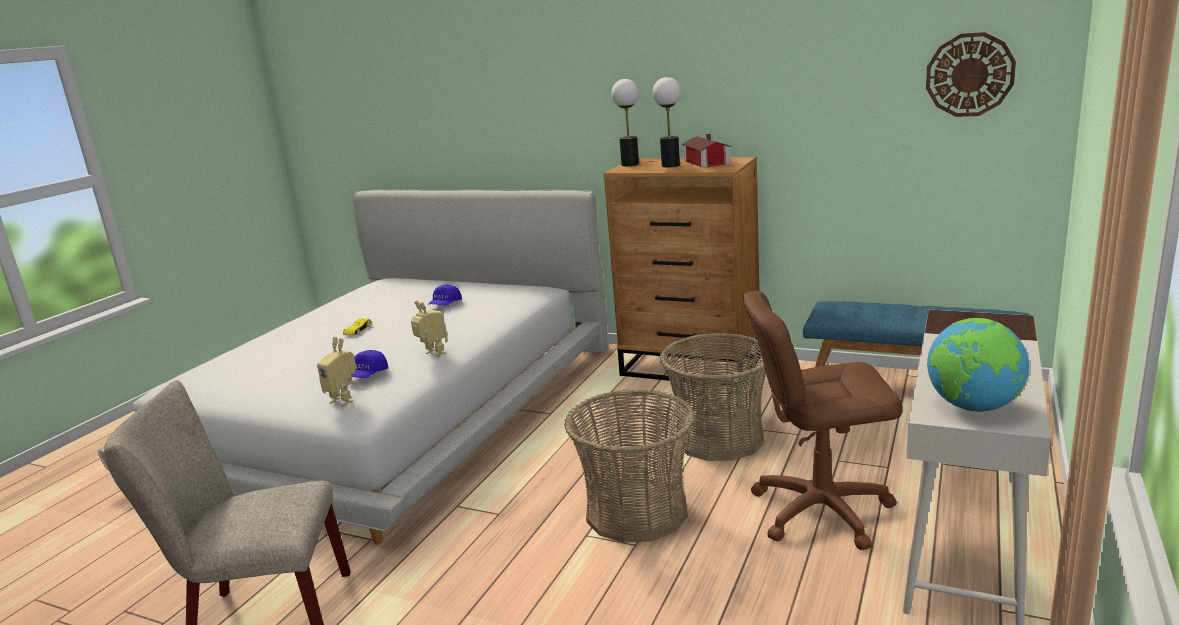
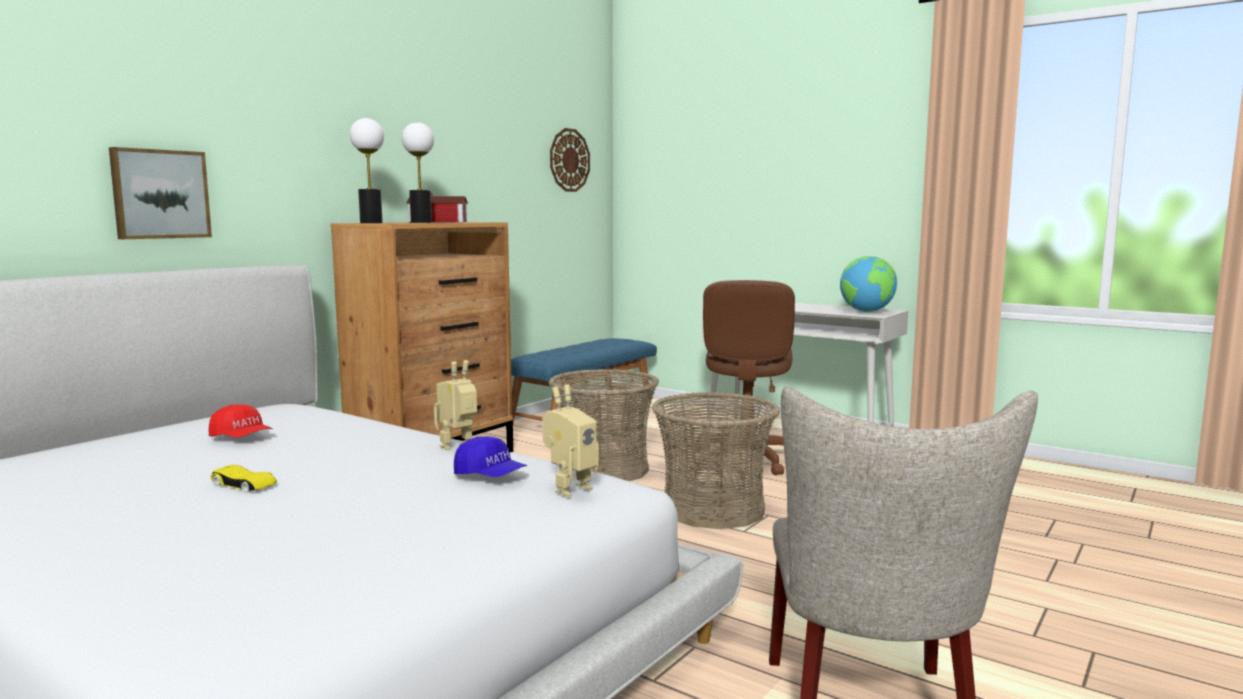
camera: 80 degrees left, 10 degrees down
(445, 305) = (242, 438): blue cap -> red cap
(520, 140) = (160, 194): none -> picture

